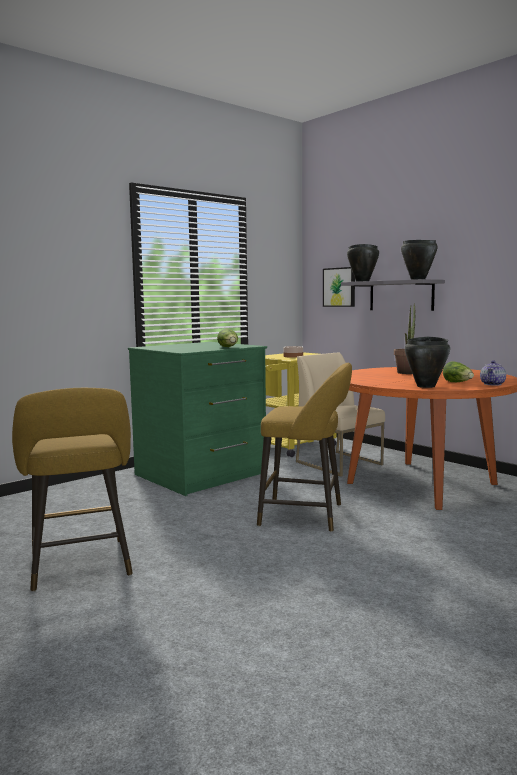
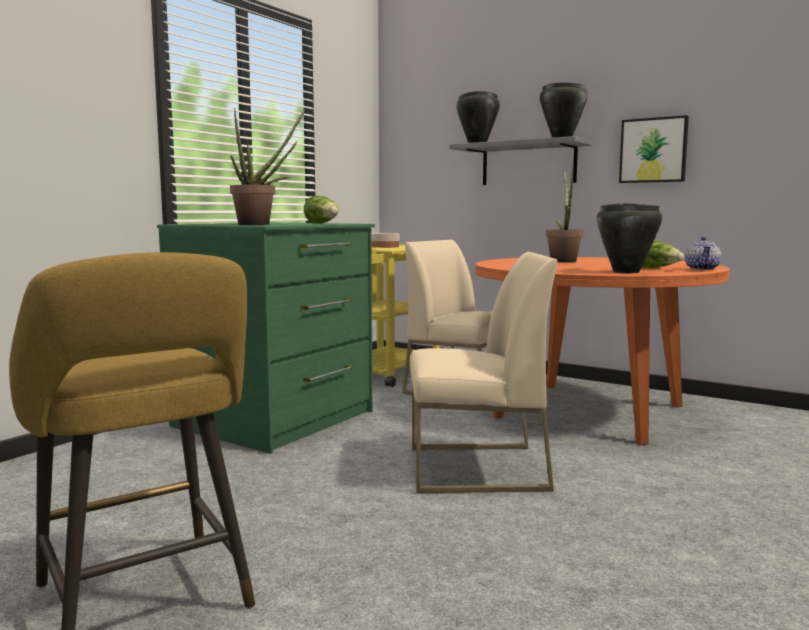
camera: 15 degrees left, 0 degrees up
(185, 349) = (261, 224): none -> potted plant
(307, 515) = (475, 468): yellow stool -> beige chair
(339, 287) = (436, 155): picture -> picture (653, 150)

